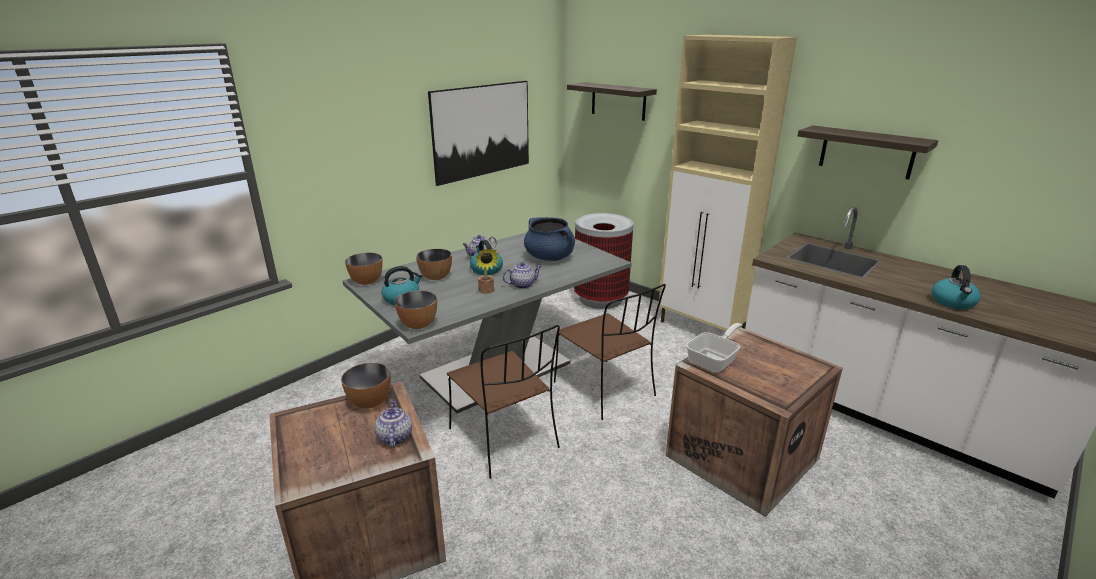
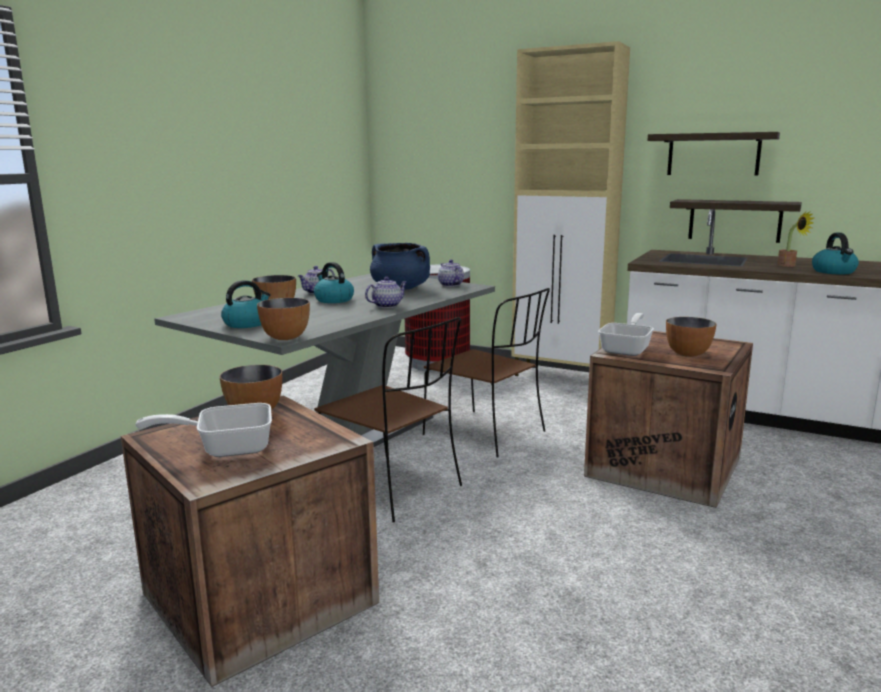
camera: 15 degrees left, 10 degrees down
(329, 444) = (226, 448): none -> frying pan
(366, 282) = (188, 316): bowl -> bowl (688, 354)
(394, 437) = (309, 433): teapot -> teapot (450, 285)
(482, 131) = (291, 166): picture -> none
(487, 292) = (349, 312): potted plant -> potted plant (789, 265)
(618, 101) = (437, 137): shelf -> shelf (734, 220)

